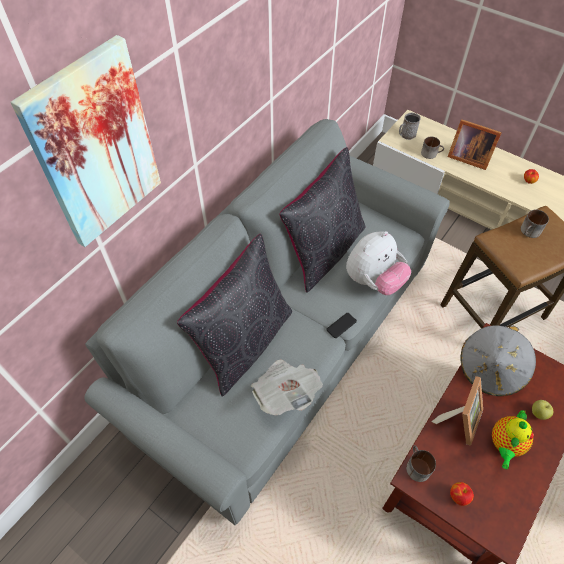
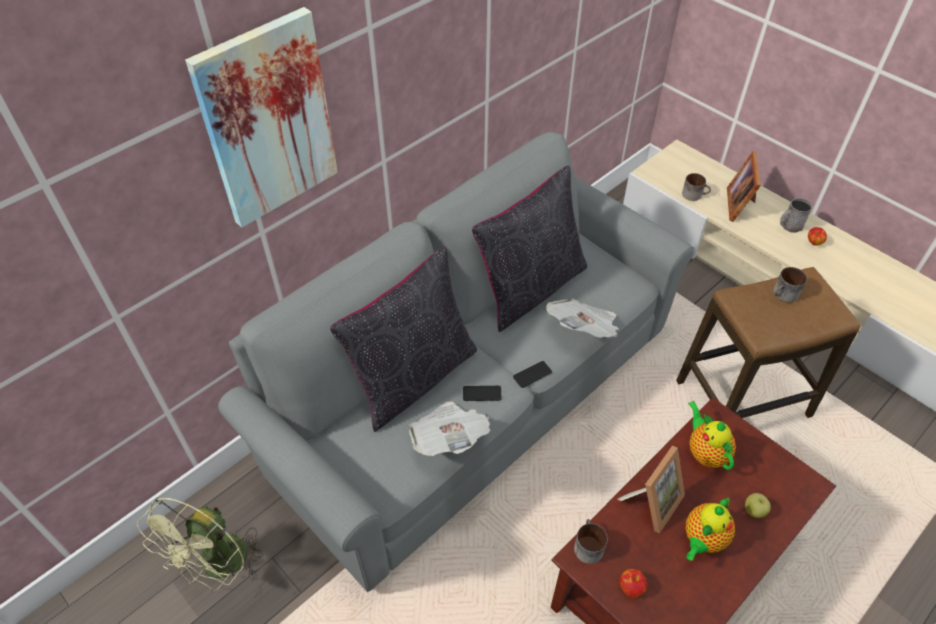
camera: 10 degrees right, 5 degrees down
(105, 524) = (219, 567): none -> green fan
(304, 348) = (482, 393): none -> phone
(374, 281) = (583, 330): plush toy -> newspaper
(406, 135) = (668, 169): grey mug -> grey mug (789, 226)
(467, 157) = (740, 204): picture frame -> picture frame turned 60 degrees clockwise
(490, 370) = (705, 452): grey hat -> teapot

